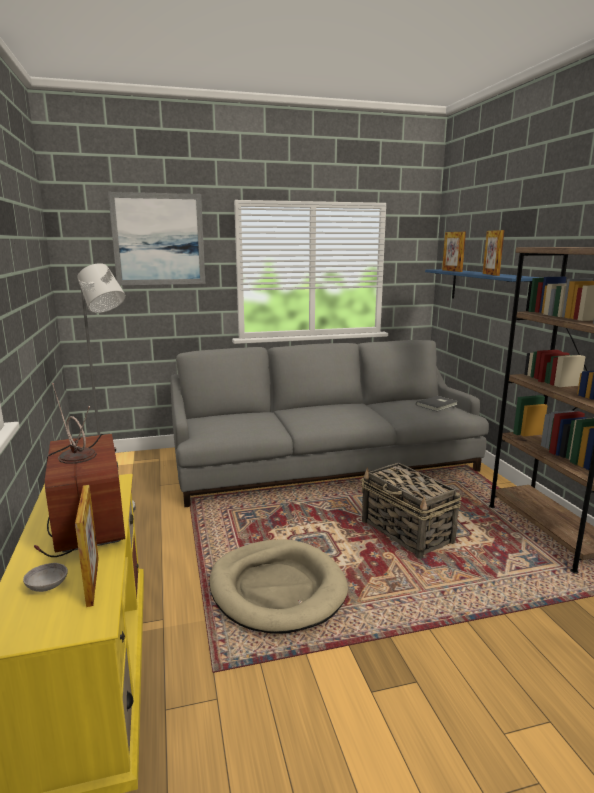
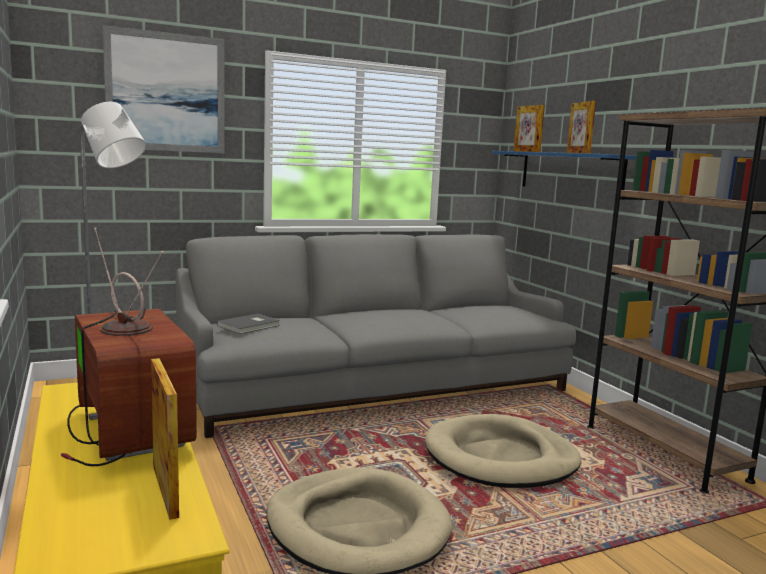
camera: 10 degrees left, 5 degrees down
(47, 586) = (101, 499): grey bowl -> none
(407, 532) = (501, 458): basket -> beige dog bed
(438, 405) = (515, 310): grey book -> grey book (250, 326)

